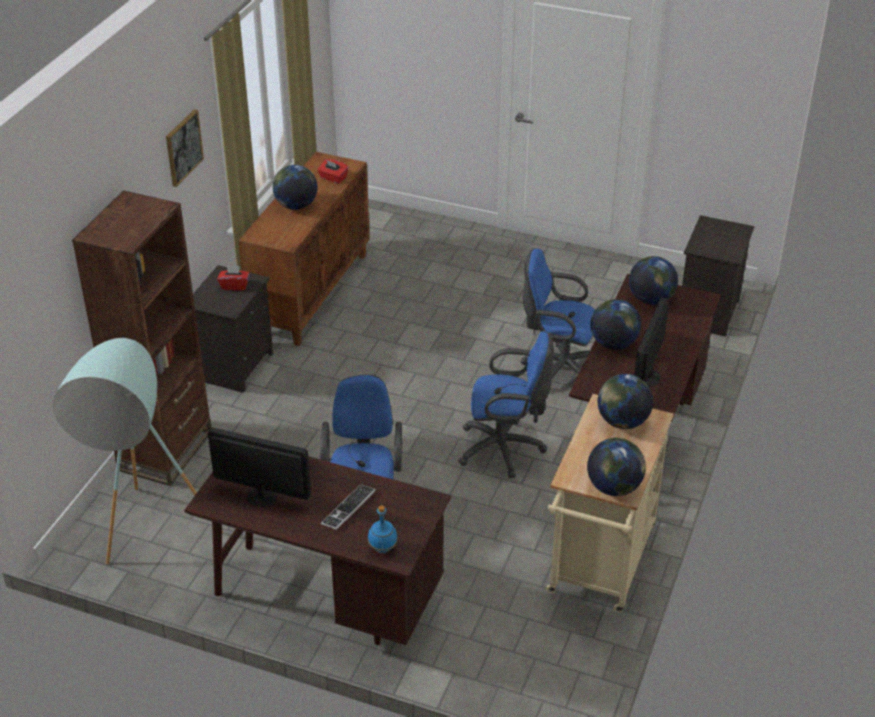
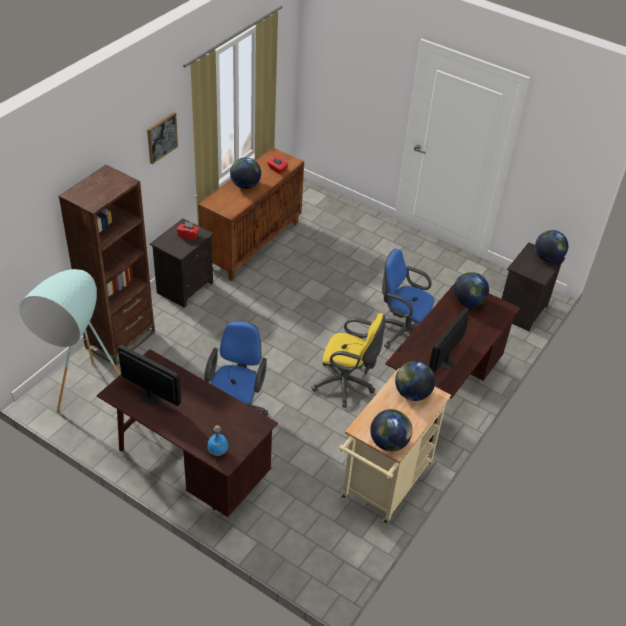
camera: 10 degrees right, 5 degrees up
(348, 508) = (205, 417): keyboard -> none
(505, 449) = (346, 385): blue office chair -> yellow office chair
(613, 343) = (430, 330): globe -> globe (547, 258)

